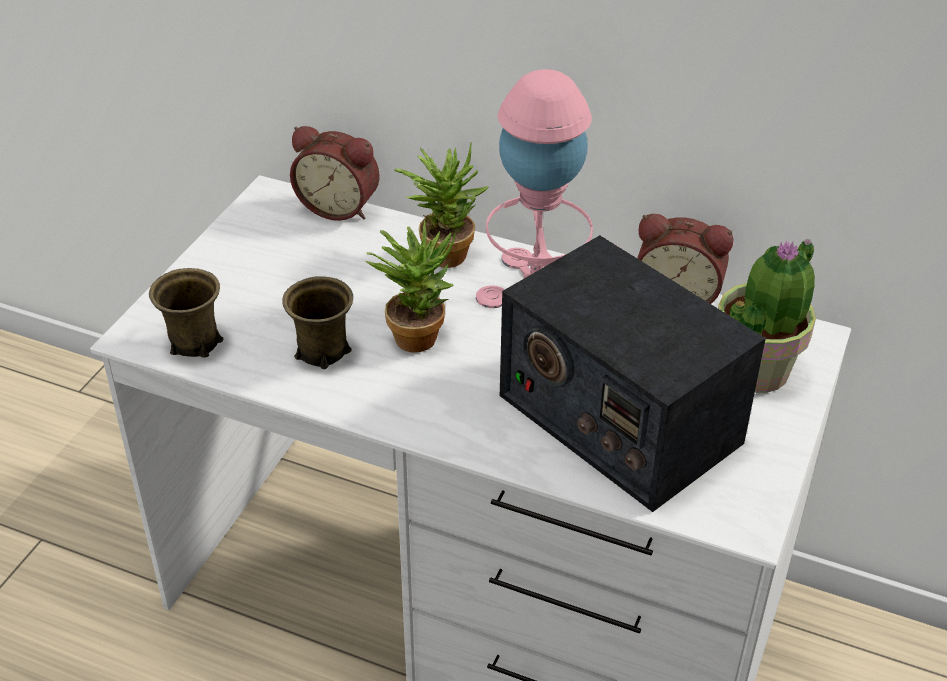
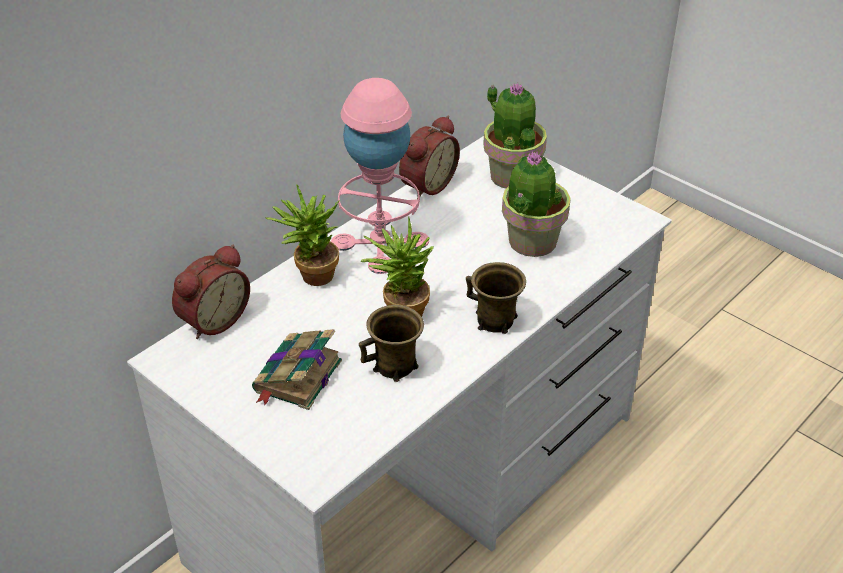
camera: 70 degrees left, 0 degrees up
(193, 342) = (344, 439): brown mug -> brown mug (495, 321)
(274, 285) = (297, 377): none -> book
(618, 418) = (531, 242): radio -> potted plant

